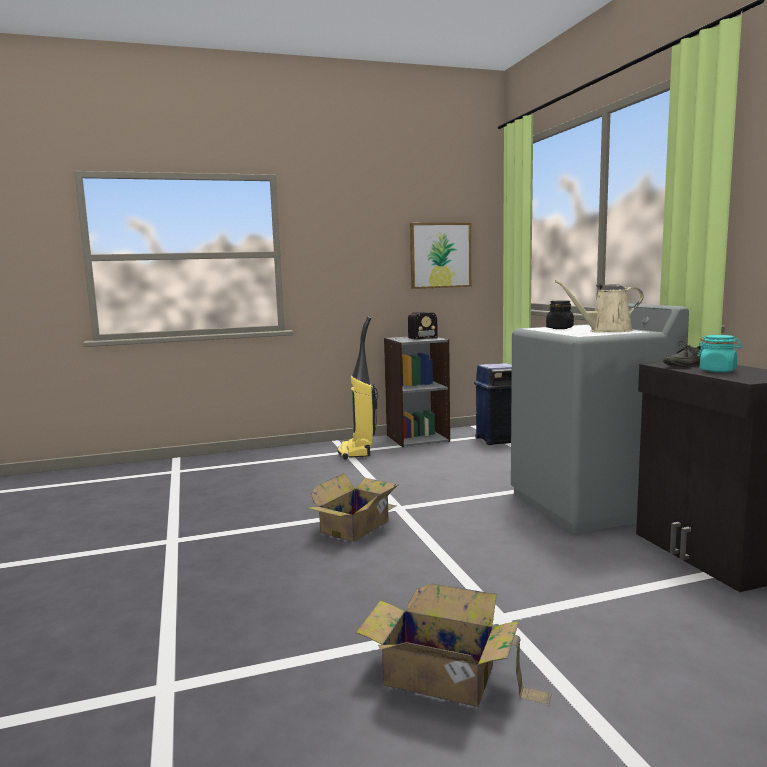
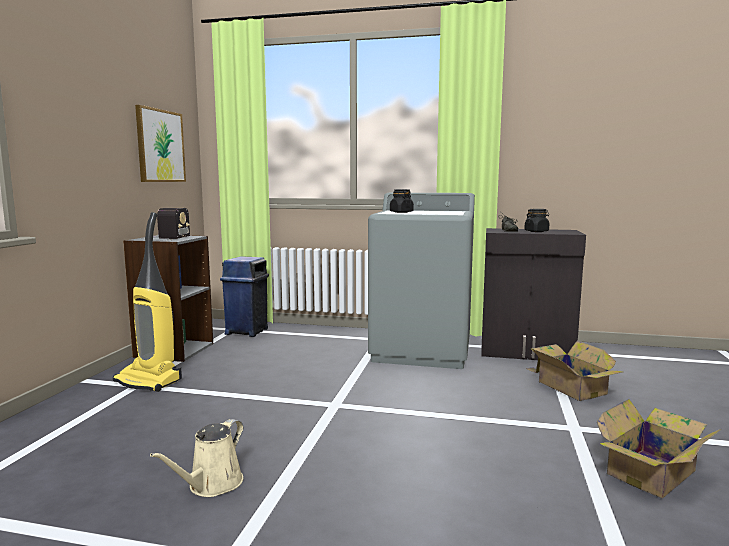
camera: 60 degrees left, 0 degrees up
(357, 526) = (351, 432): cardboard box -> cardboard box (570, 387)
(606, 331) = (442, 212): beige watering can -> beige watering can (212, 485)
(718, 371) = (536, 231): turquoise jar -> black jar

